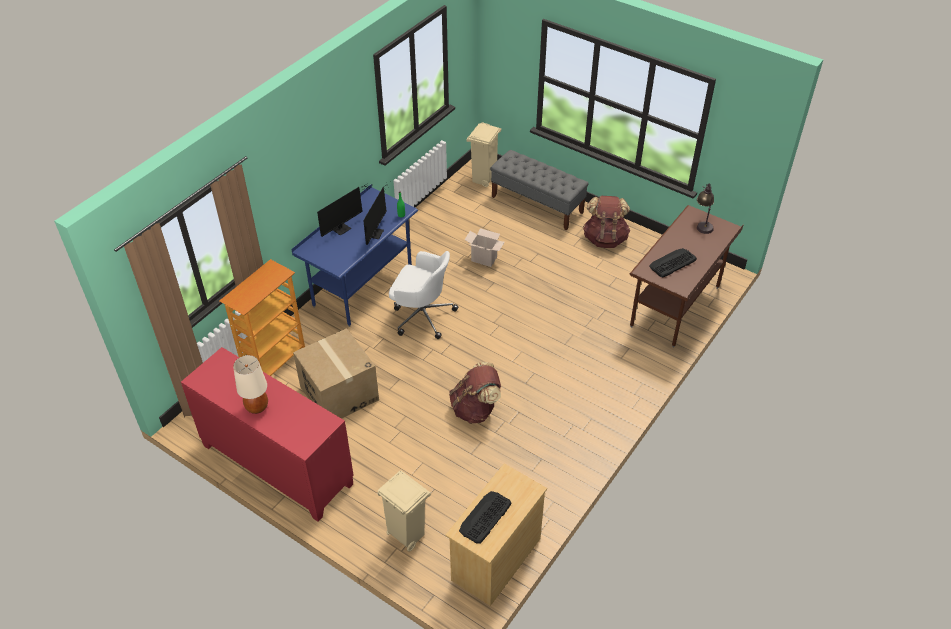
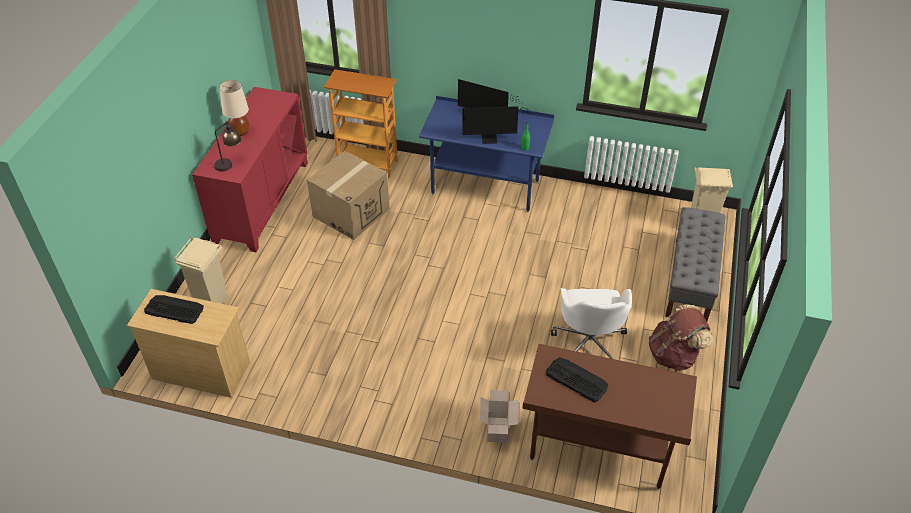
camera: 70 degrees right, 0 degrees up
(422, 315) = (471, 237): white office chair -> white office chair (589, 343)
(475, 409) = (368, 309): brown backpack -> none
(485, 259) = (576, 261): cardboard box -> cardboard box (498, 431)
(702, 224) = (668, 397): table lamp -> table lamp (230, 163)

